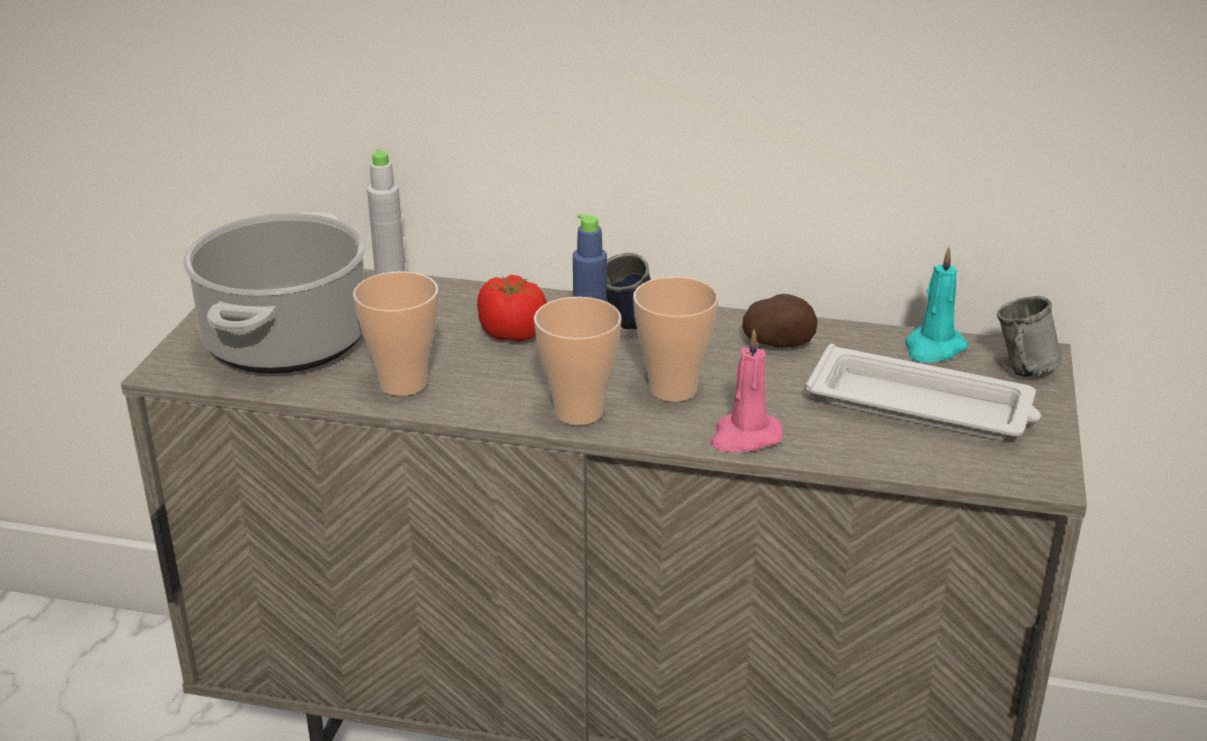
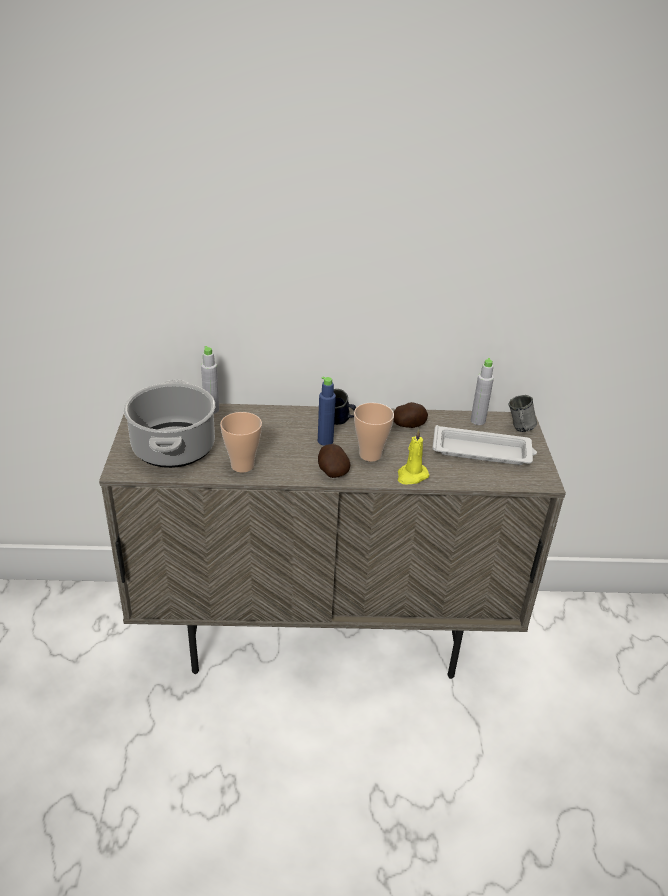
camera: 15 degrees left, 5 degrees up
(513, 334) = (284, 433): tomato -> none
(578, 412) = (331, 471): cup -> potato
(744, 437) = (411, 476): pink candle -> yellow candle
(933, 348) = (477, 421): turquoise candle -> grey bottle

